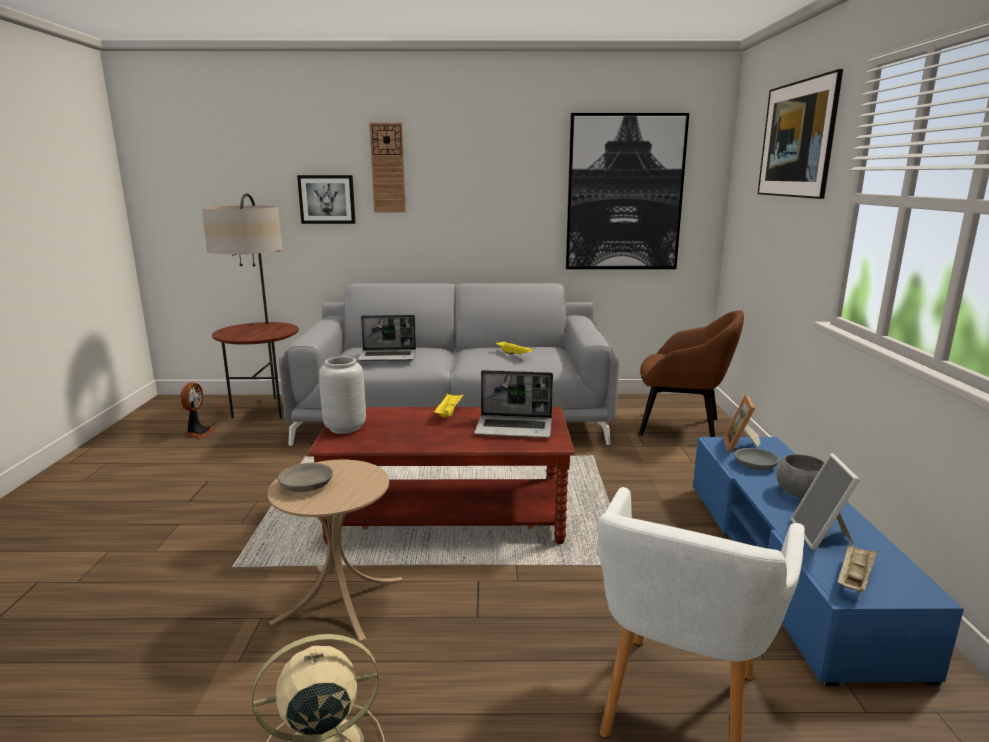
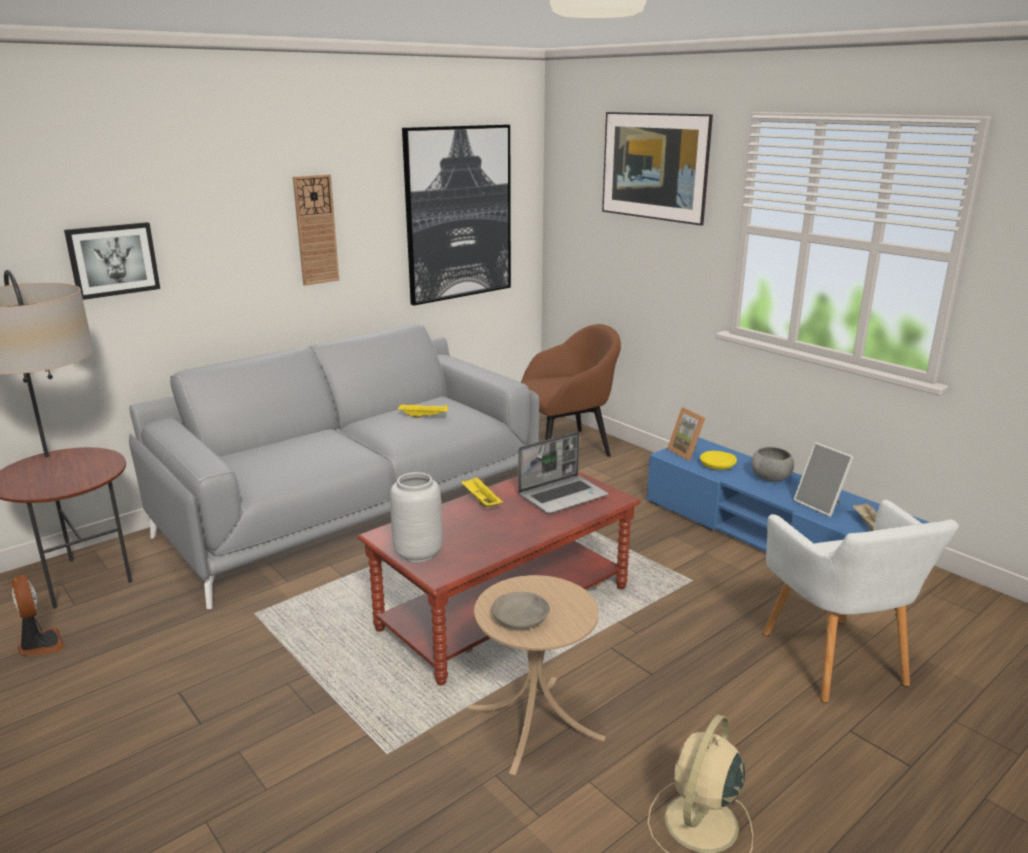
camera: 40 degrees left, 5 degrees up
(388, 168) = (196, 208): wall clock -> wall clock (316, 230)
(388, 356) = (297, 457): laptop -> none
(756, 465) = (718, 465): grey bowl -> yellow bowl

